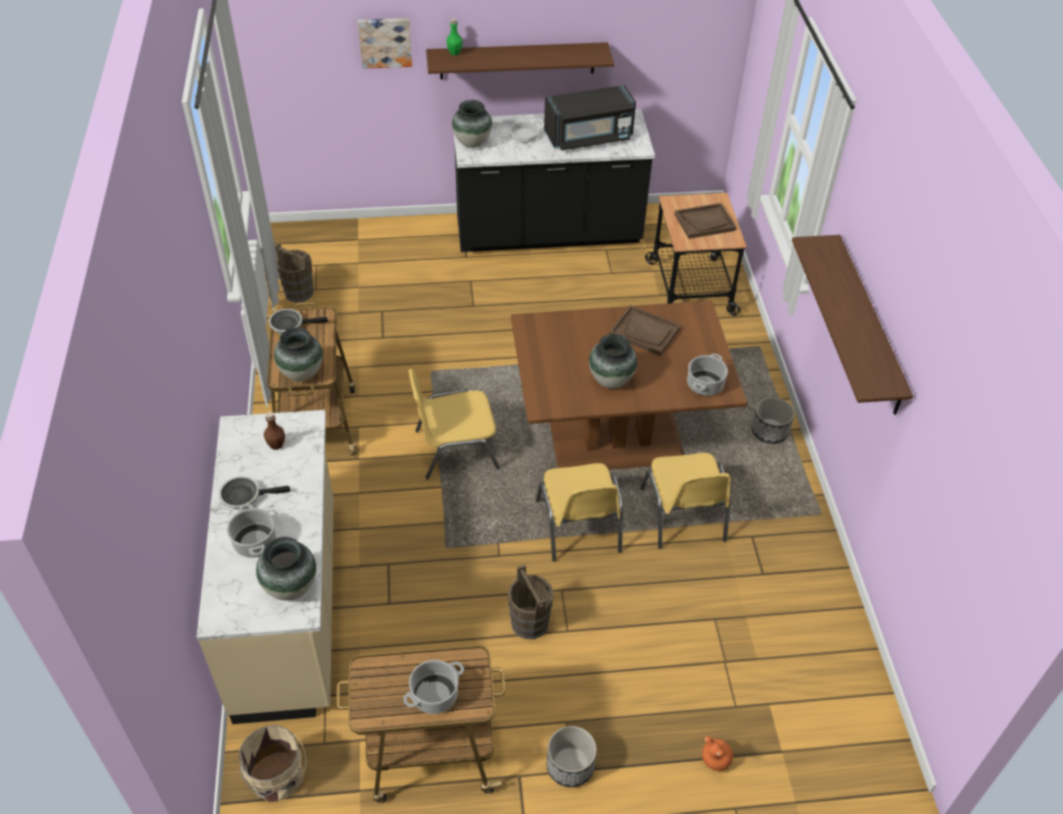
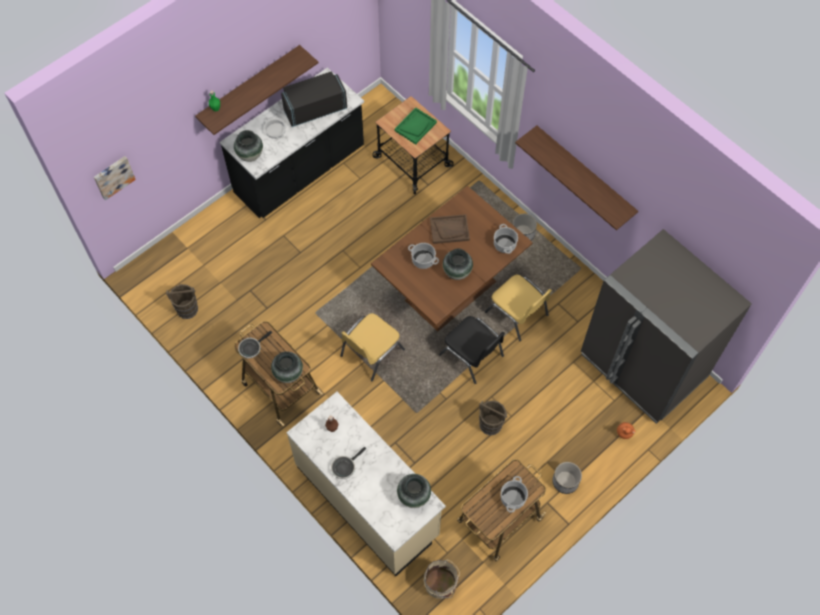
camera: 35 degrees left, 15 degrees up
(255, 542) = (375, 486): cooking pot -> cooking pot (423, 260)
(385, 42) = (169, 127): picture -> picture (113, 176)
(579, 527) = (472, 355): yellow chair -> black chair
(588, 137) = (315, 109): black microwave -> black microwave turned 150 degrees counterclockwise
(704, 222) = (415, 126): brown tray -> green tray
(817, 689) = (643, 366): none -> grey fridge

